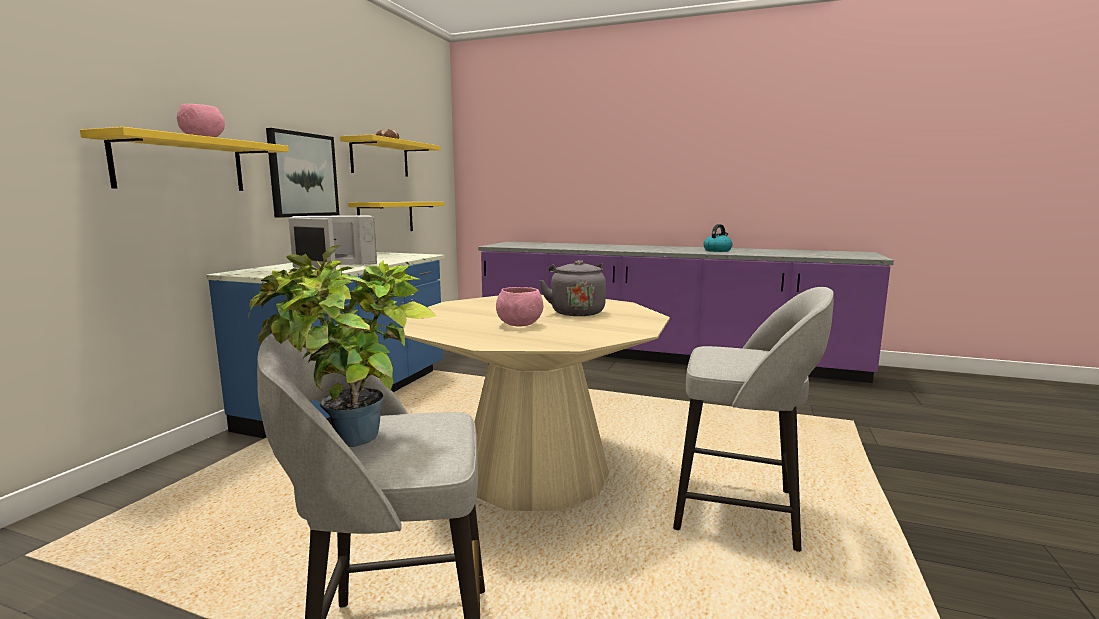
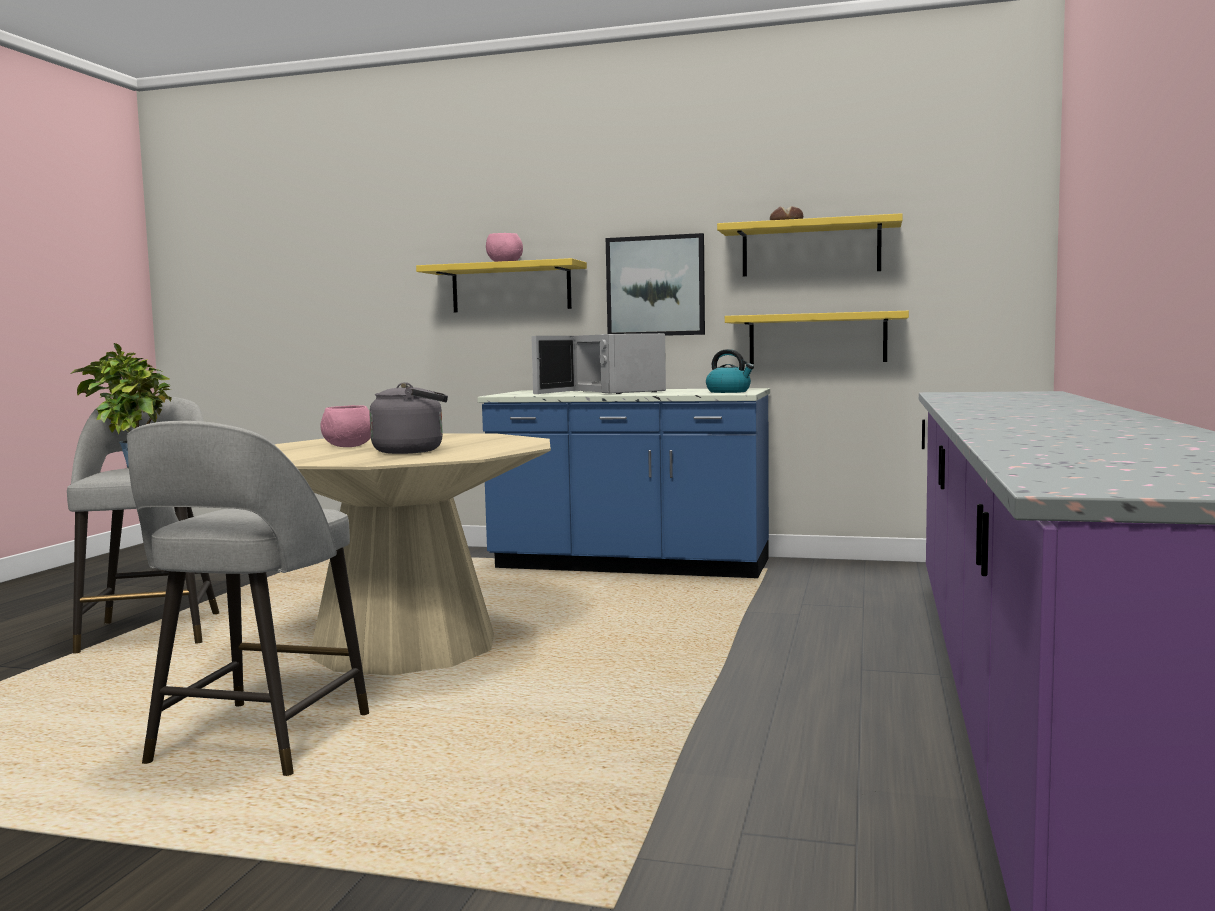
camera: 85 degrees right, 5 degrees down
(717, 250) = (1065, 429): kettle -> kettle (729, 392)

